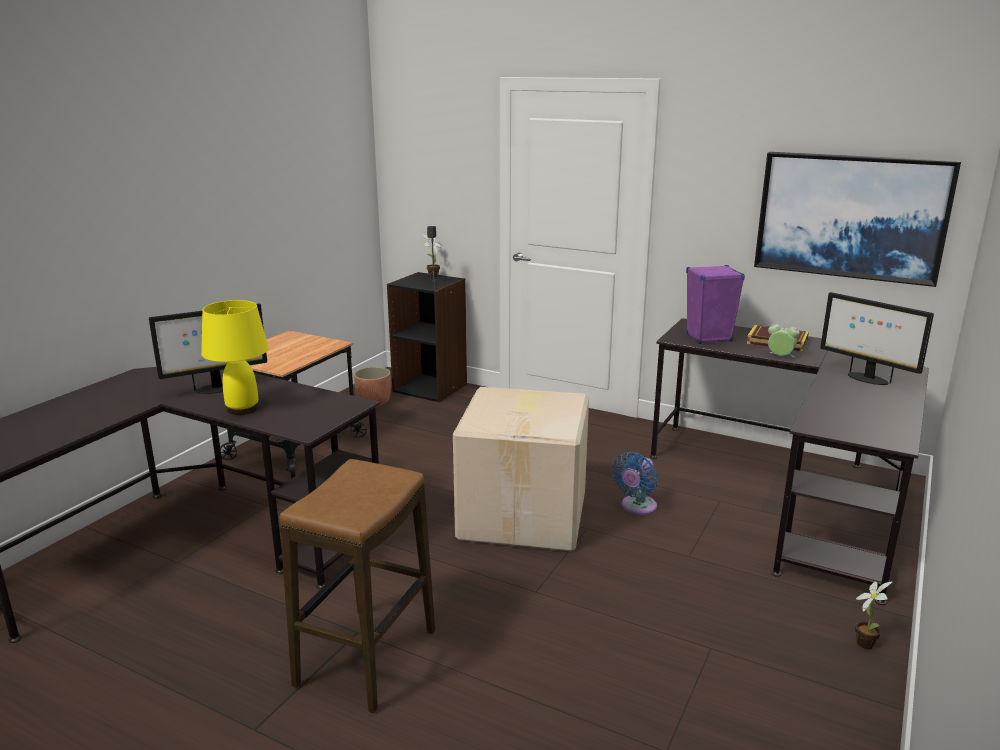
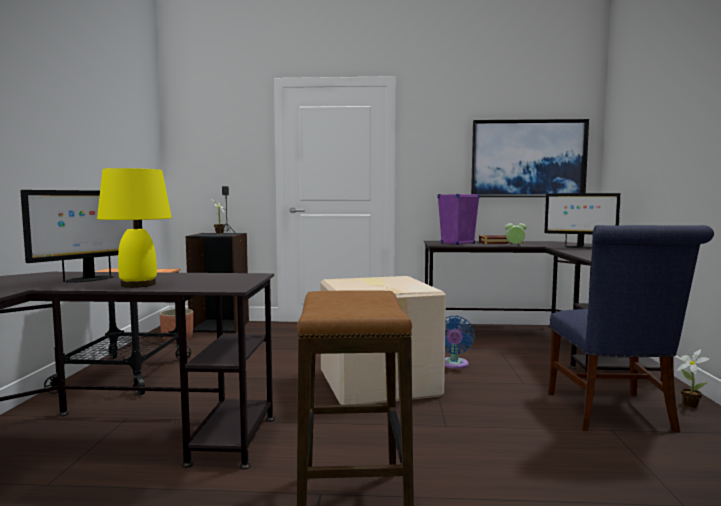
camera: 25 degrees left, 15 degrees down
(742, 629) = (613, 414): none -> blue chair

